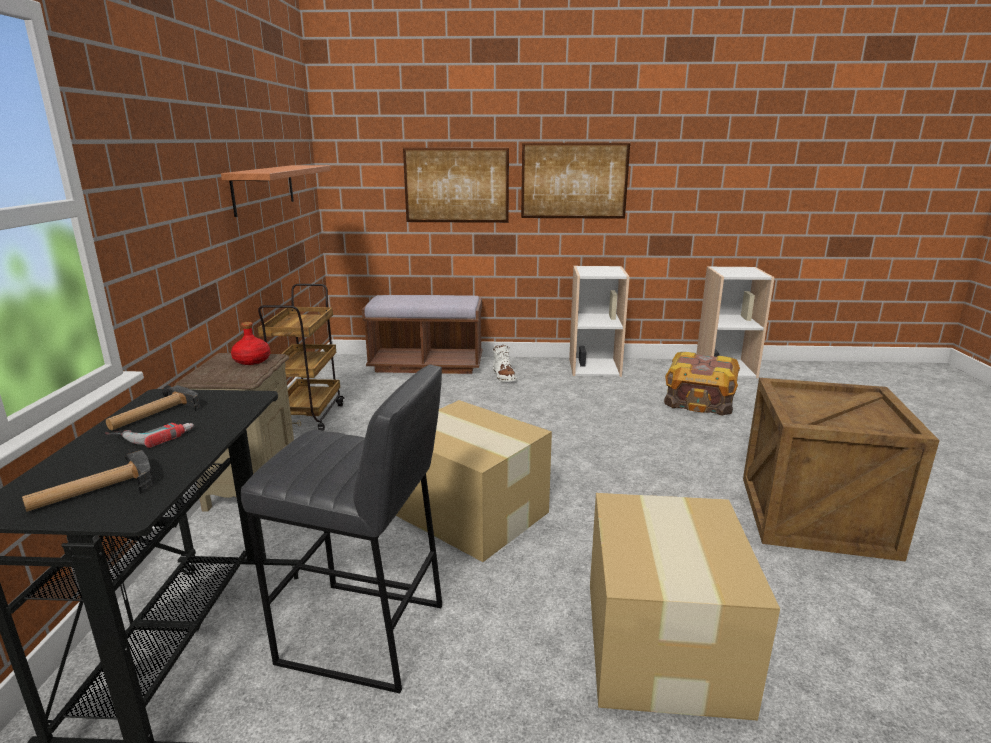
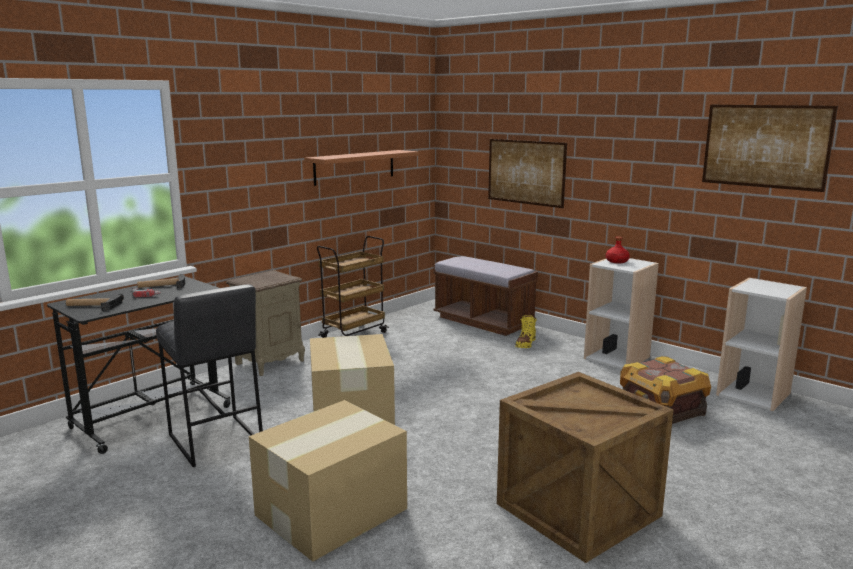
camera: 40 degrees right, 5 degrees down
(251, 360) = (278, 277): red bottle -> red bottle (617, 261)
(503, 376) = (525, 344): white boot -> yellow boot
(574, 181) = (620, 176): picture -> picture (765, 146)

